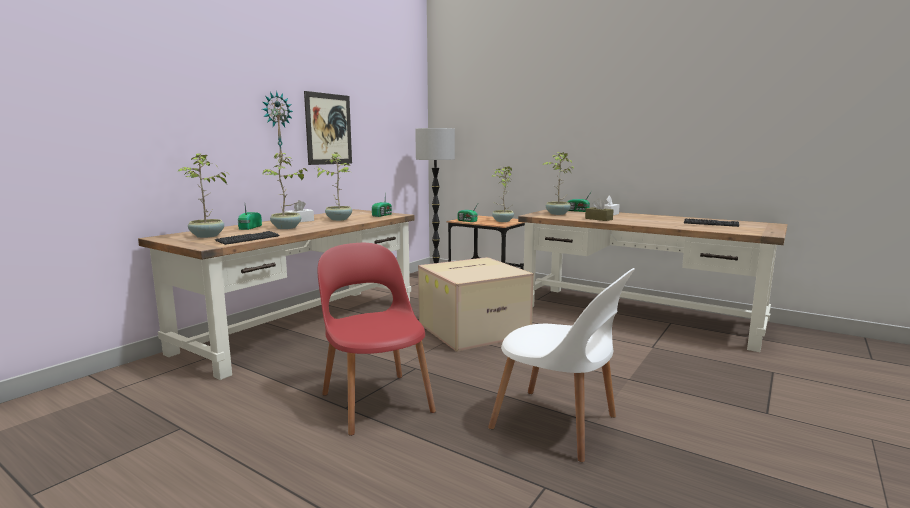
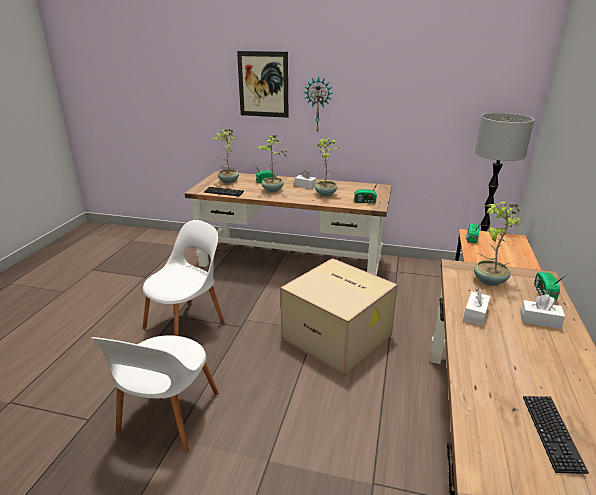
camera: 70 degrees right, 15 degrees up
(329, 129) = (374, 108): picture -> picture (263, 84)
(376, 400) = (187, 324): red chair -> white chair
(502, 221) = (500, 257): potted plant -> none
(598, 219) = (475, 314): brown tissue box -> white tissue box

